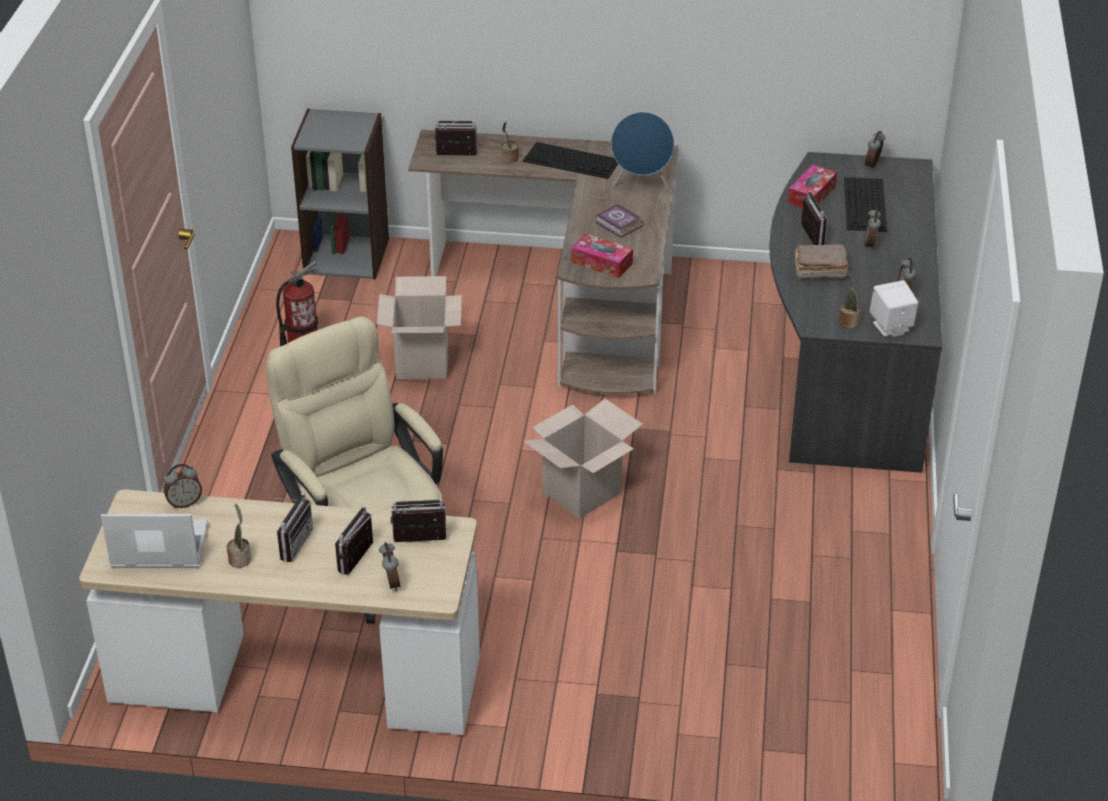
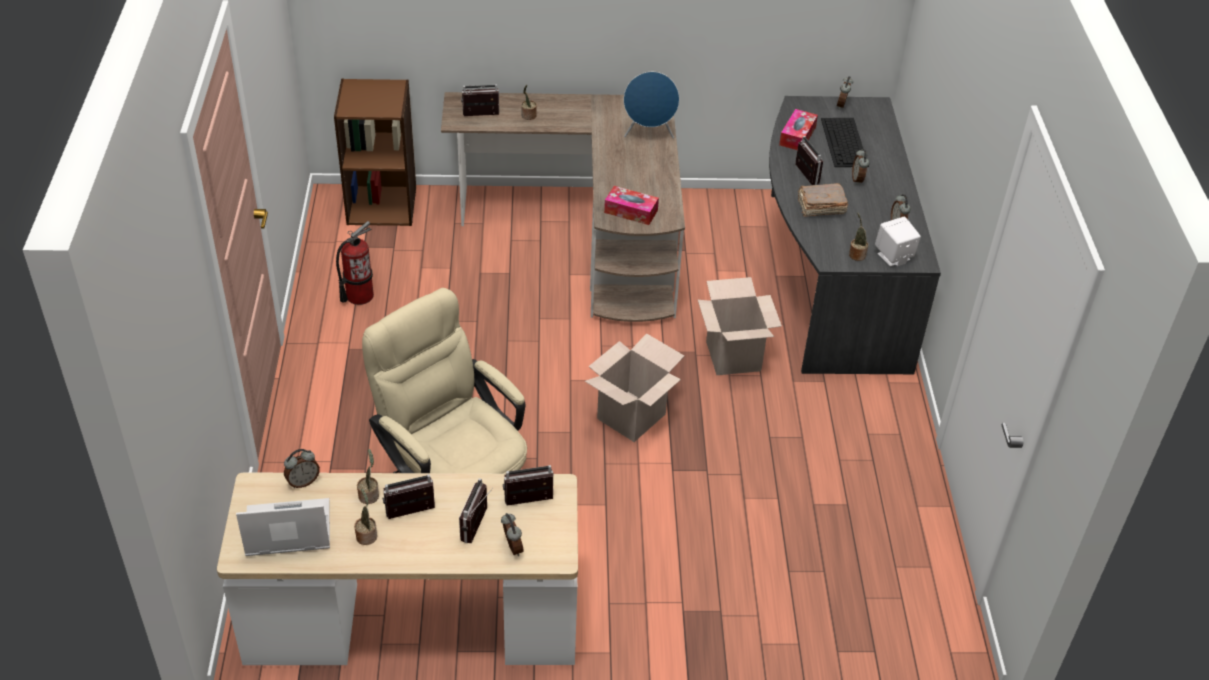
camera: 10 degrees left, 5 degrees up
(251, 521) = (369, 495): none -> potted plant
(291, 543) = (411, 515): radio -> radio turned 120 degrees counterclockwise
(347, 255) = (382, 205): grey bookcase -> brown bookcase
(422, 362) = (467, 302): cardboard box -> cardboard box (733, 356)
(572, 160) = (584, 114): keyboard -> none
(619, 225) = (638, 174): book -> none

